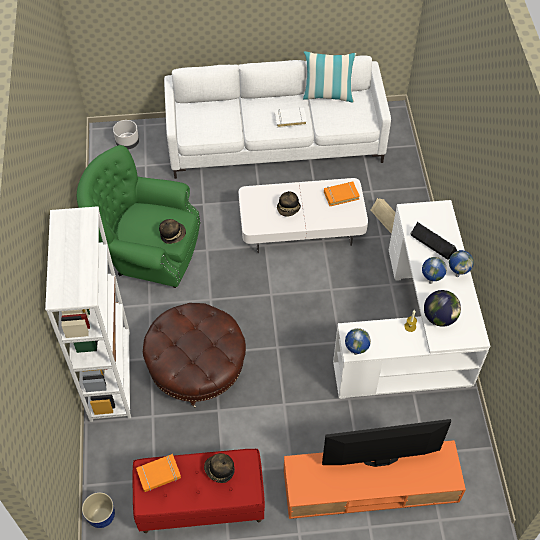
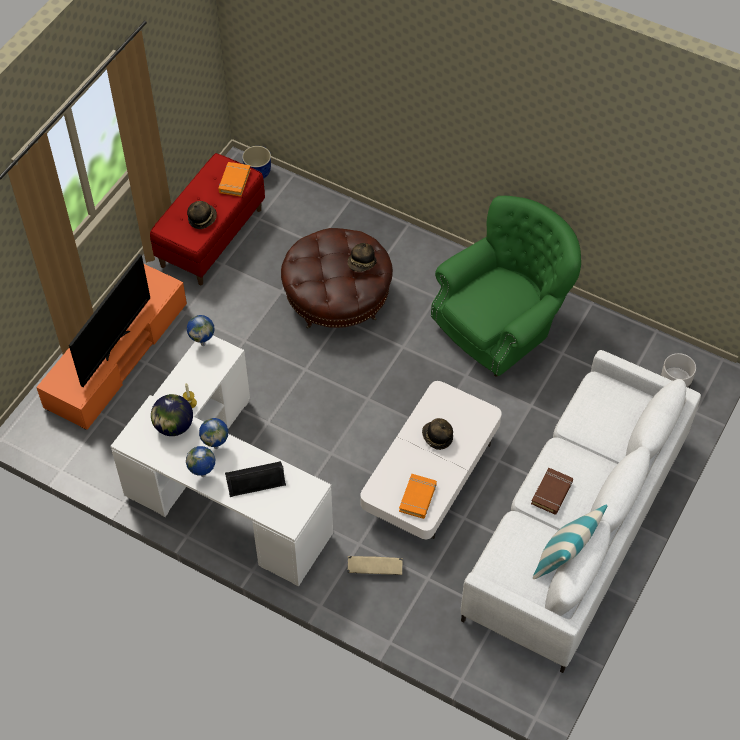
camera: 125 degrees right, 0 degrees up
(110, 375) = (382, 234): white bookcase -> none
(173, 234) = (469, 305): hat -> hat (362, 264)
(290, 119) = (552, 493): white book -> brown book

